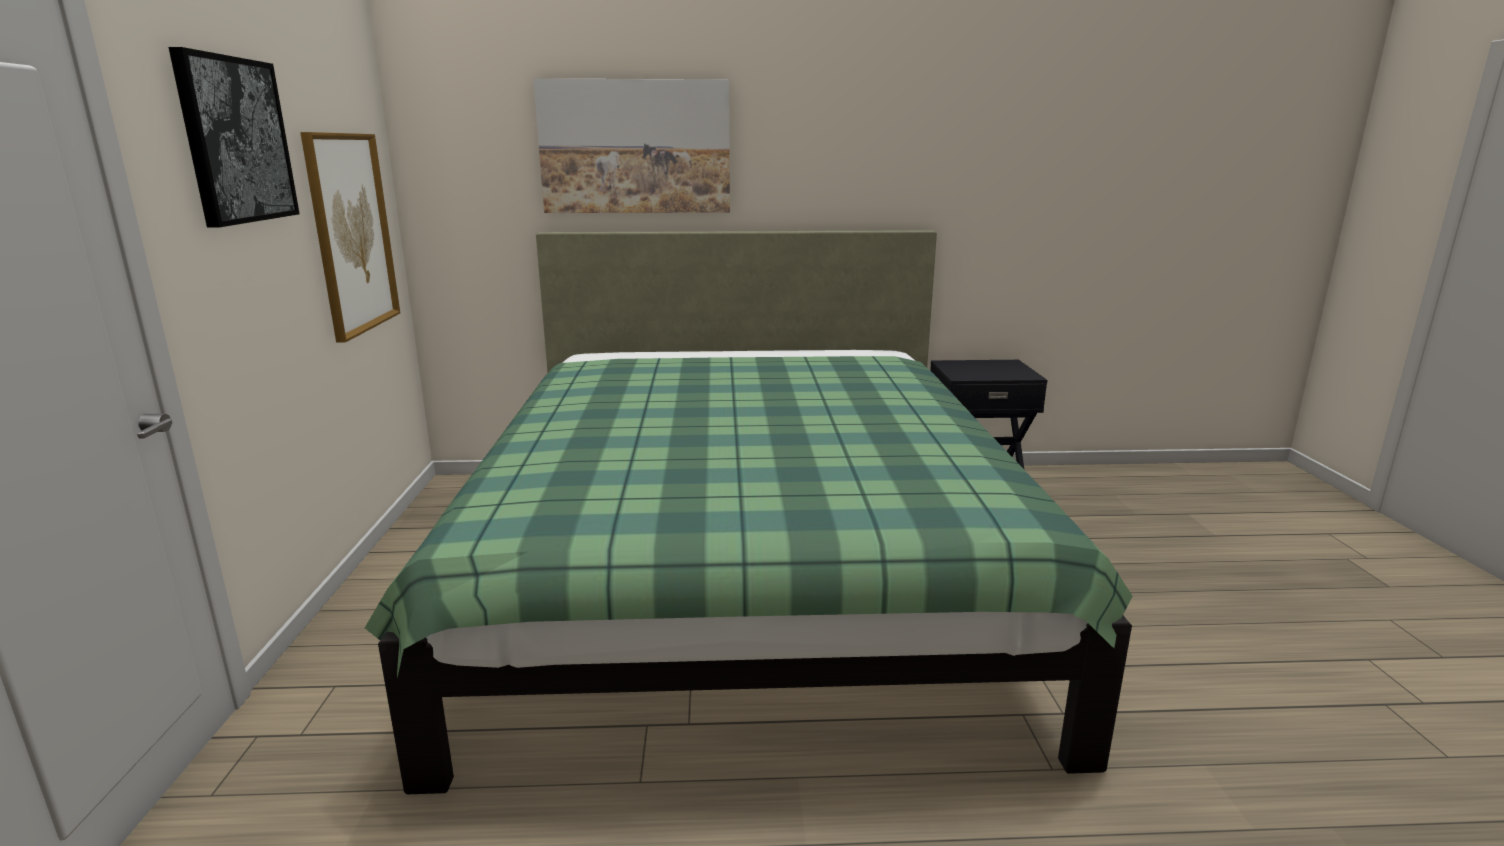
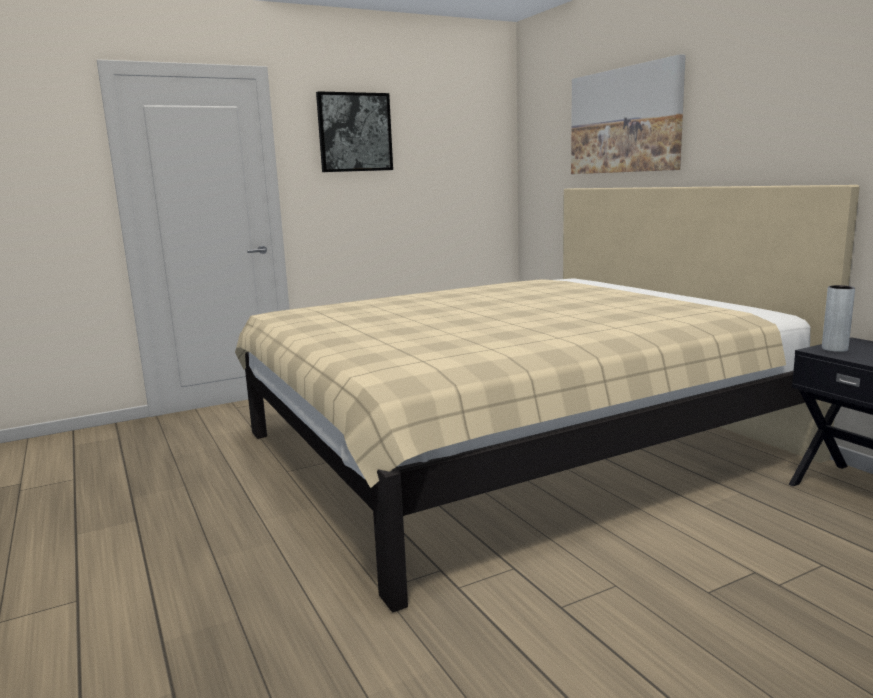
camera: 65 degrees right, 5 degrees down
(351, 233) = (452, 185): picture -> none
(744, 578) = (510, 445): green bed -> beige bed
(962, 373) = (834, 349): none -> grey vase

